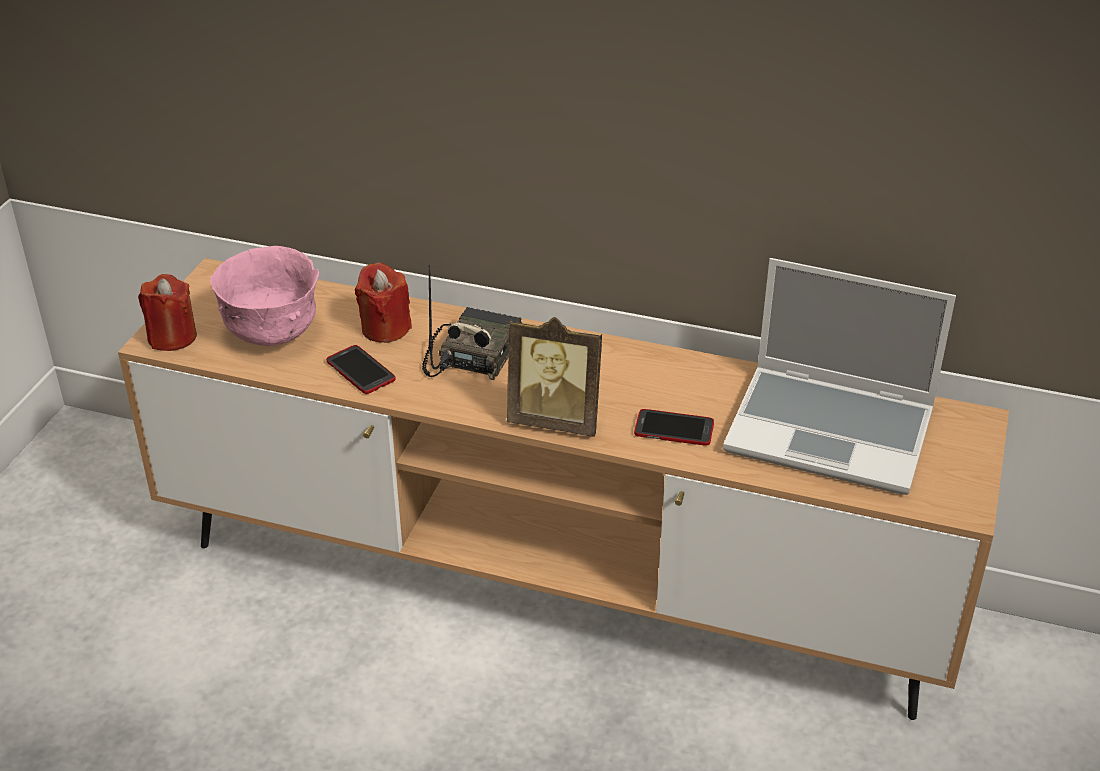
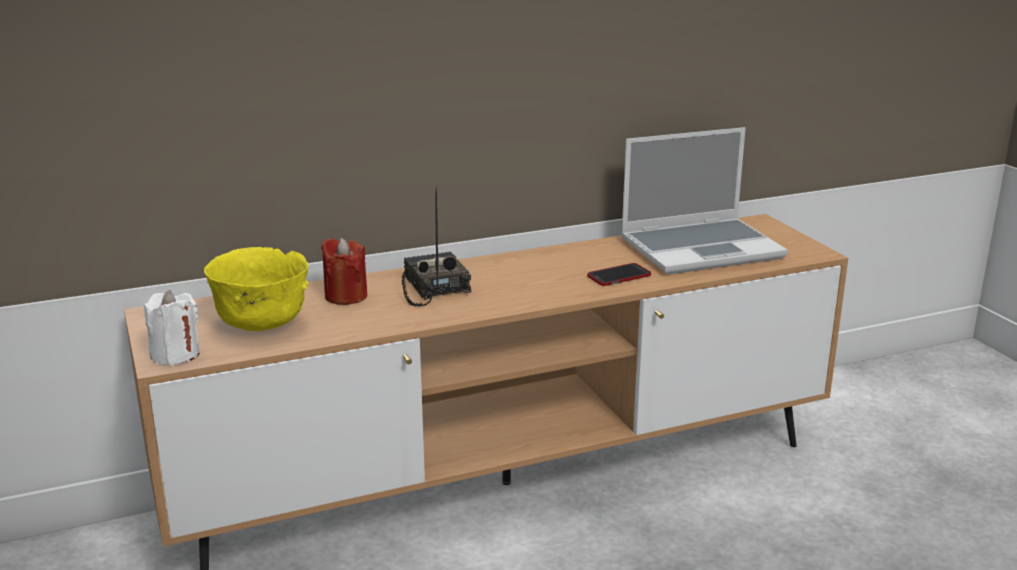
camera: 40 degrees left, 15 degrees down
(172, 337) = (175, 355): red candle -> white candle
(273, 335) = (262, 326): pink bowl -> yellow bowl
(360, 371) = (366, 320): phone -> none
(556, 420) = (543, 296): picture frame -> none

